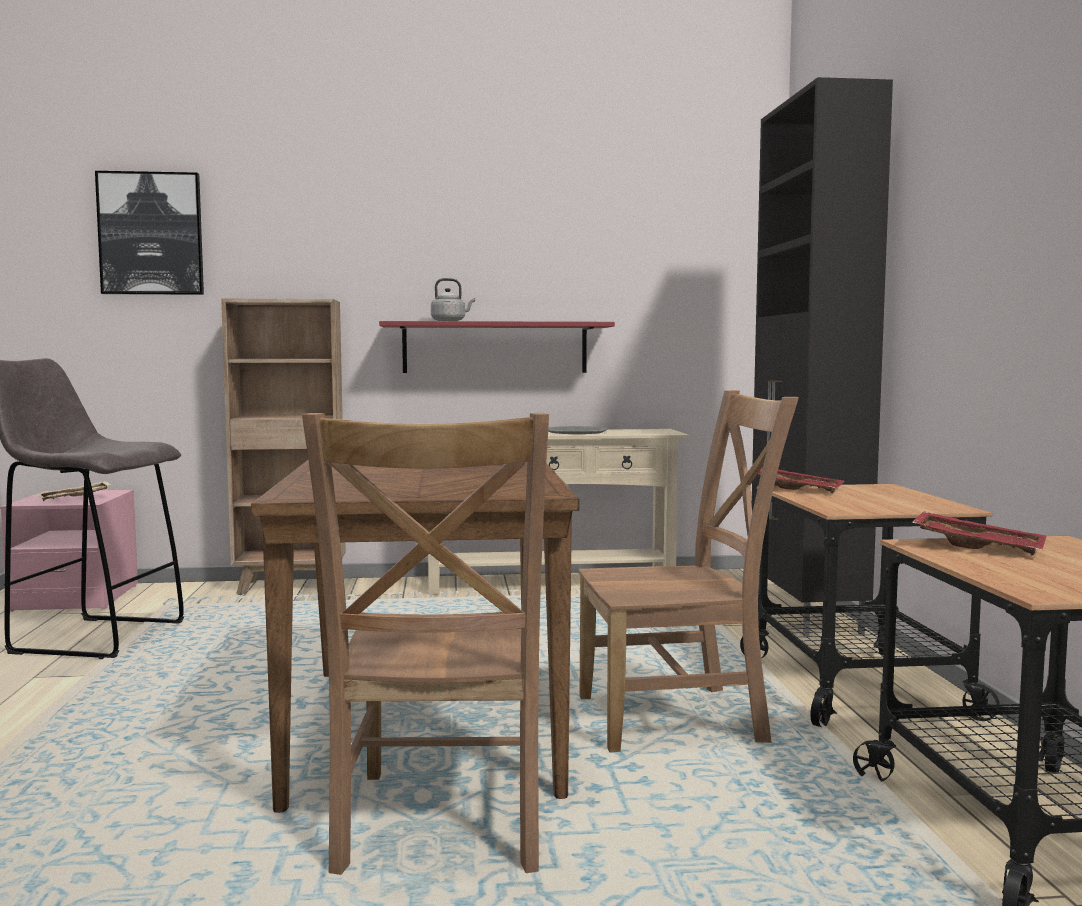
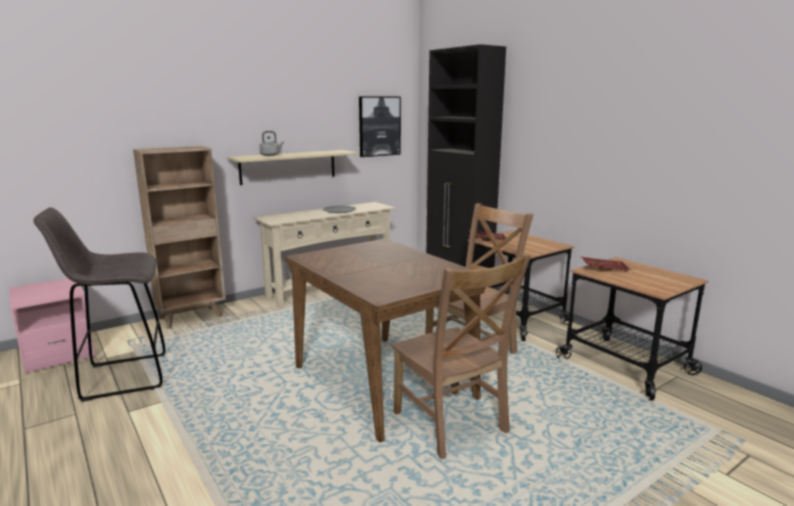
camera: 30 degrees left, 10 degrees up
(75, 499) = (55, 292): beige tray -> none
(151, 234) = (67, 105): picture -> picture (379, 126)
(495, 348) = (288, 166): red shelf -> beige shelf

